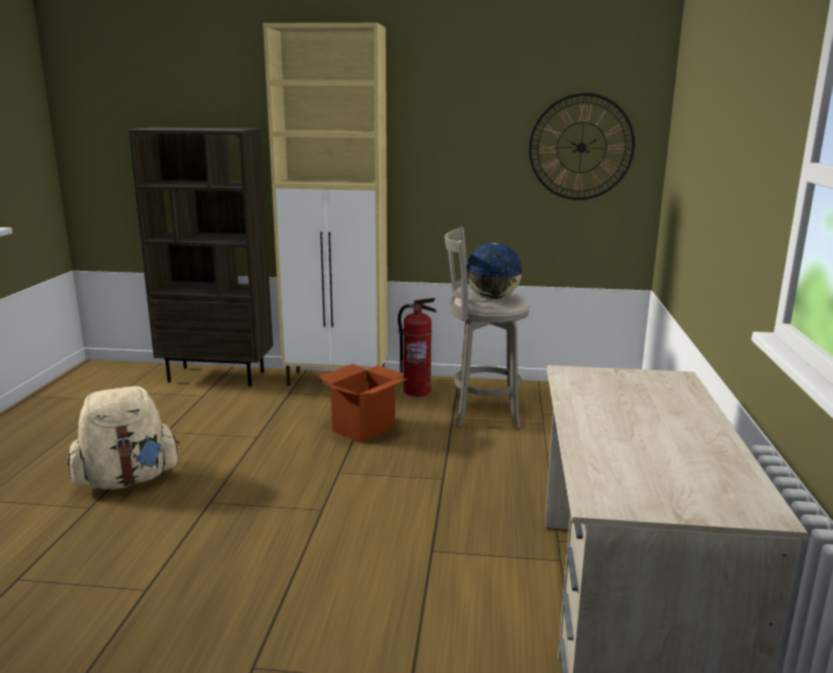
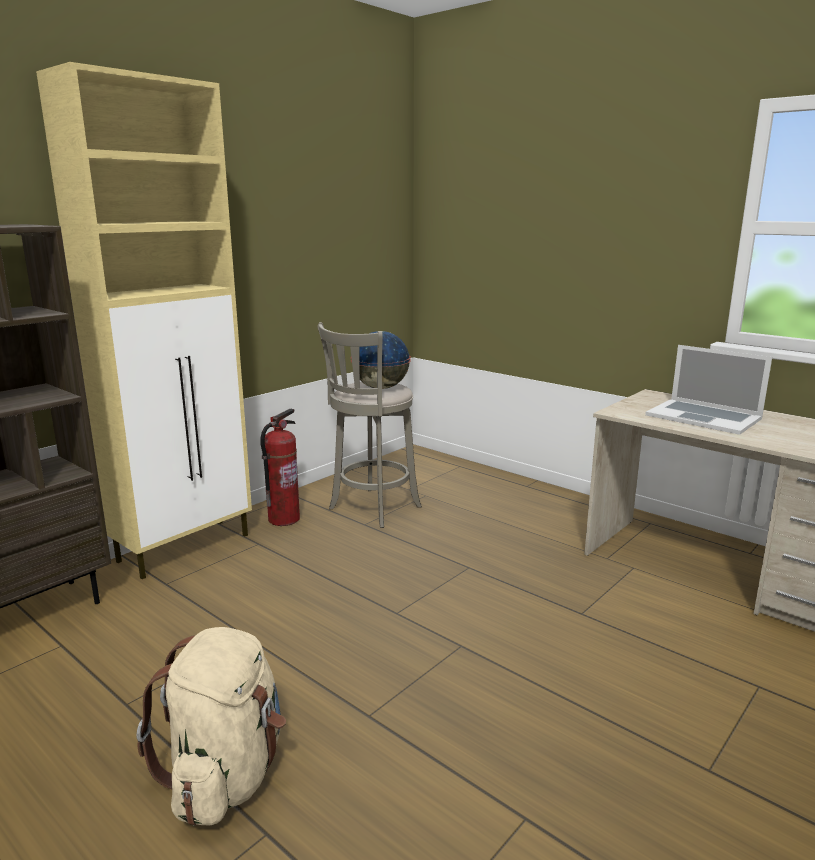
camera: 55 degrees left, 0 degrees up
(364, 428) = (321, 570): cardboard box -> none
(581, 147) = (361, 232): wall clock -> none
(631, 408) = (703, 417): none -> laptop

